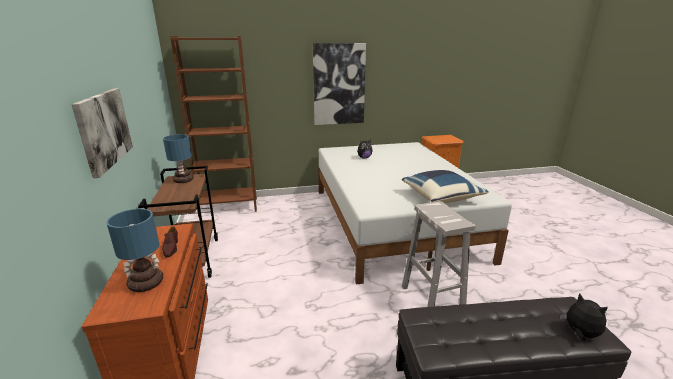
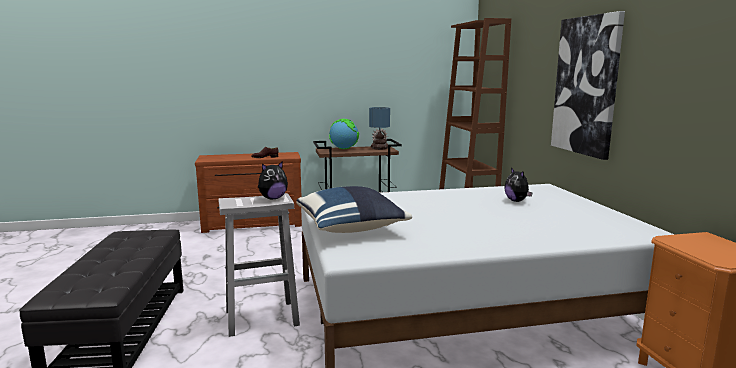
camera: 90 degrees right, 10 degrees down
(104, 129) = (293, 79): picture -> none
(147, 282) = (227, 158): table lamp -> none
(169, 196) = (344, 149): none -> globe
(580, 334) = (67, 286): plush toy -> plush toy (273, 198)

